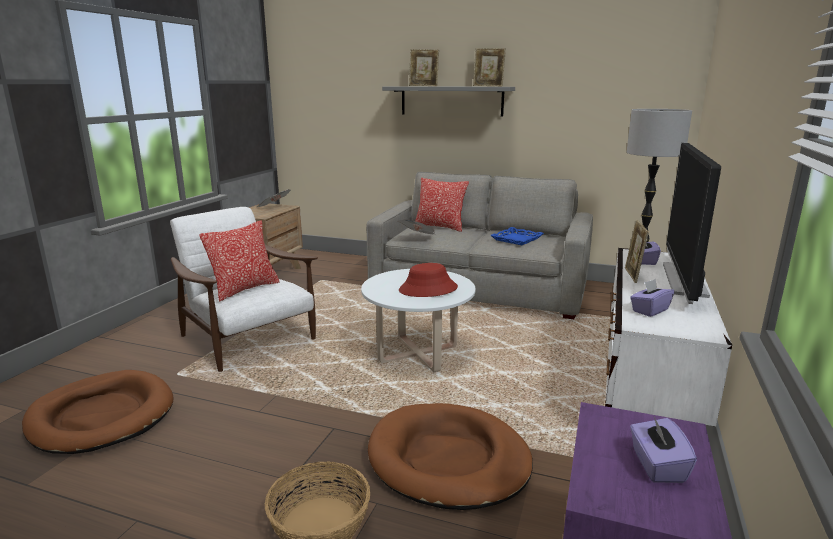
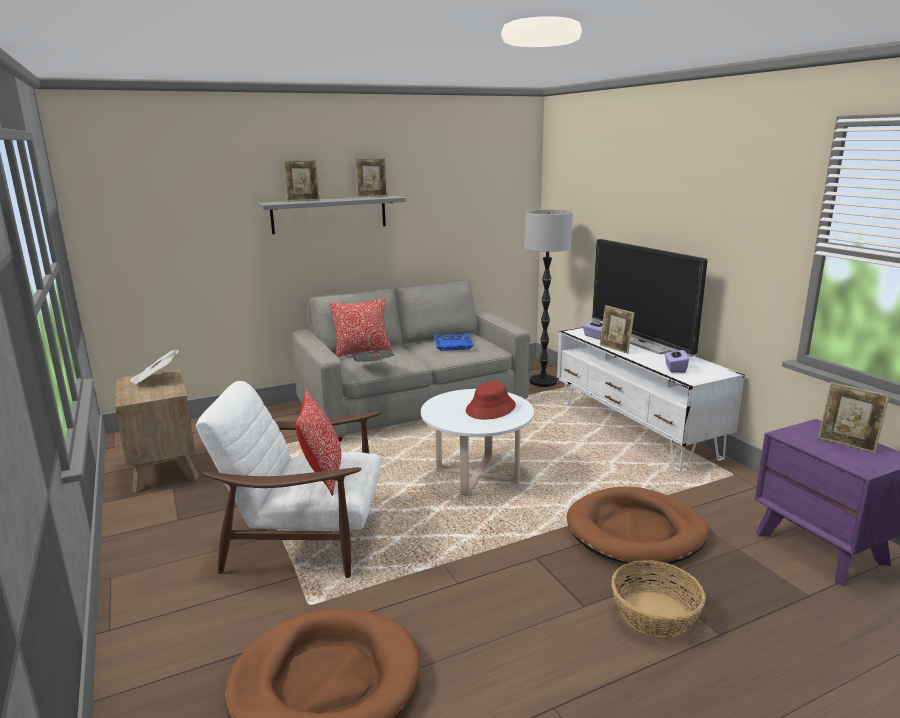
camera: 45 degrees left, 0 degrees up
(657, 466) = (847, 445): purple tissue box -> picture frame

